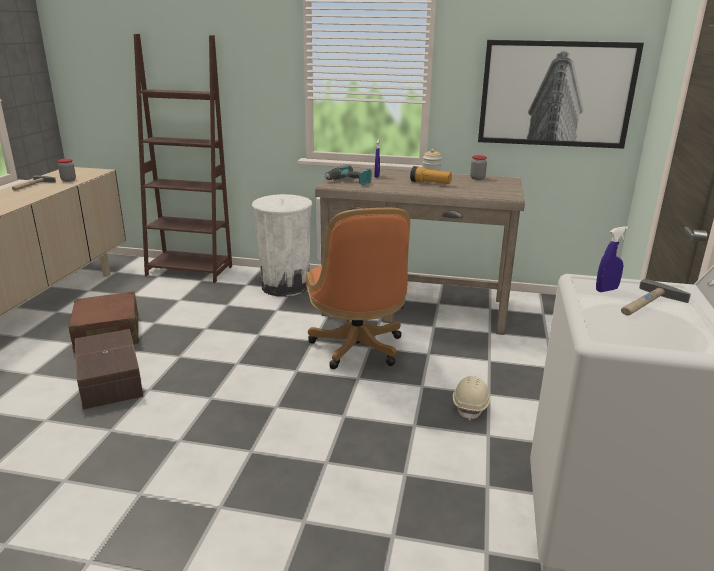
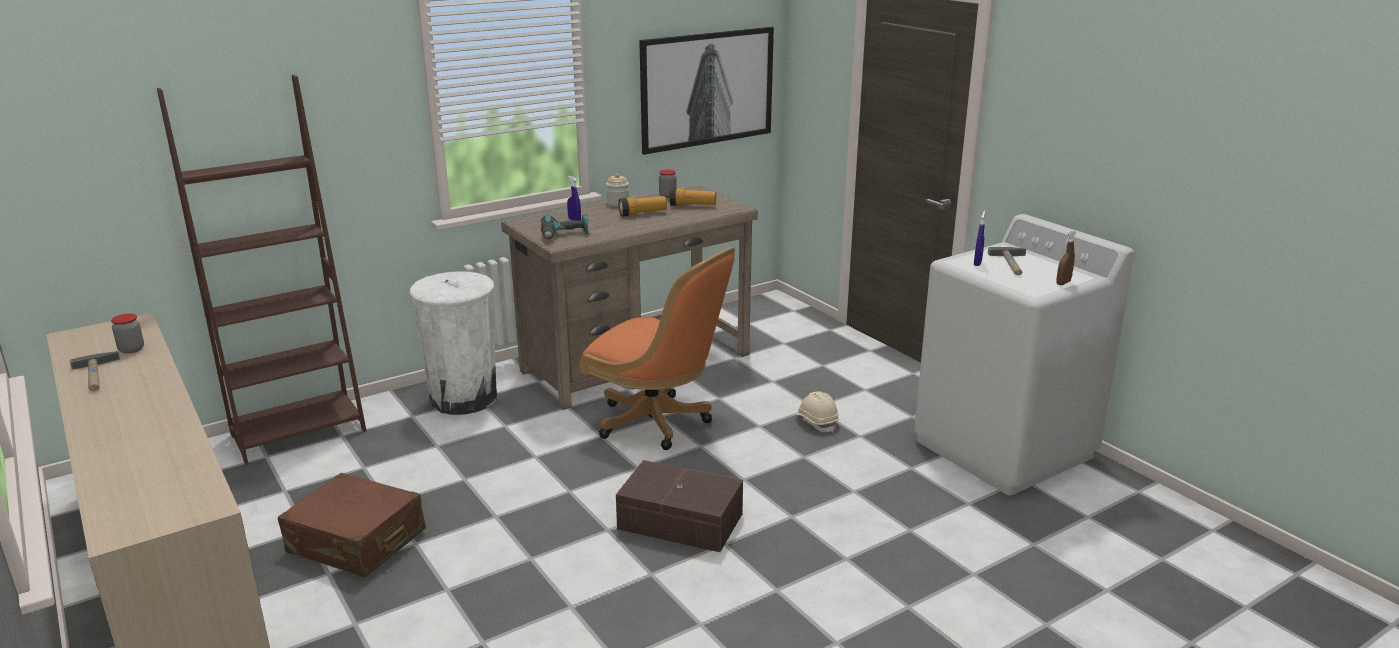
camera: 45 degrees left, 0 degrees up
(108, 381) = (469, 576): brown storage box -> brown storage box (680, 522)
(479, 187) = (692, 205): none -> flashlight
(668, 343) = (1063, 283): none -> brown spray bottle

